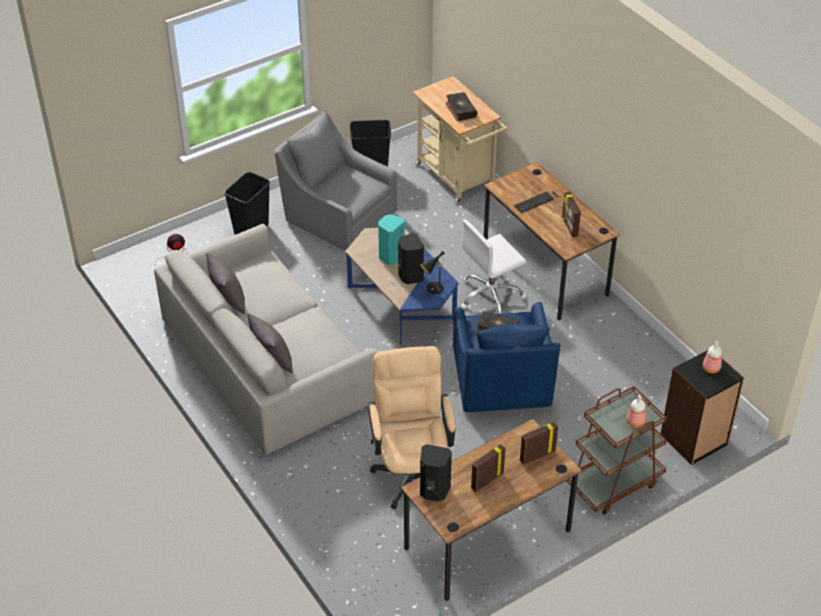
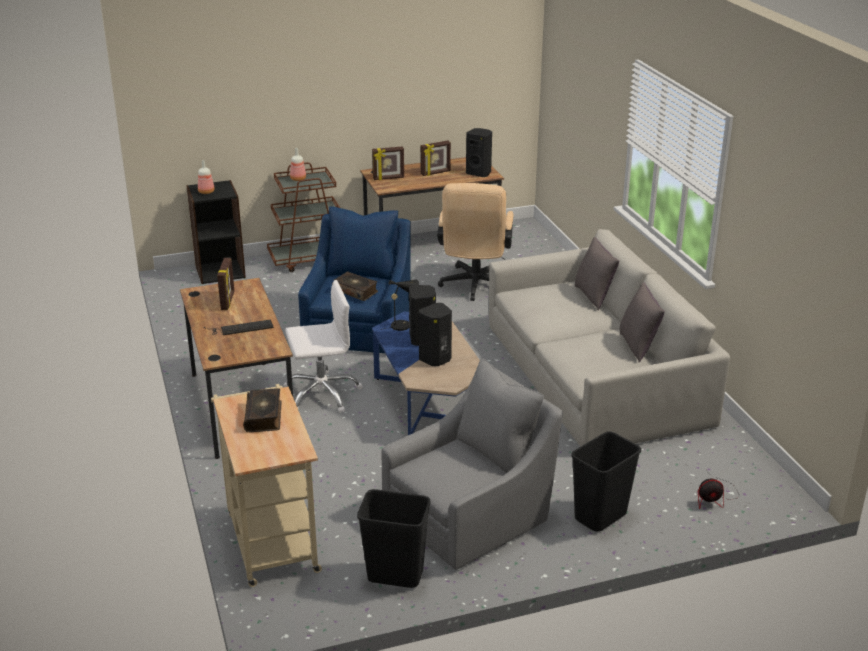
camera: 165 degrees left, 15 degrees down
(337, 215) = (471, 515): grey armchair -> grey armchair turned 90 degrees counterclockwise
(390, 256) = (436, 359): turquoise speaker -> black speaker

